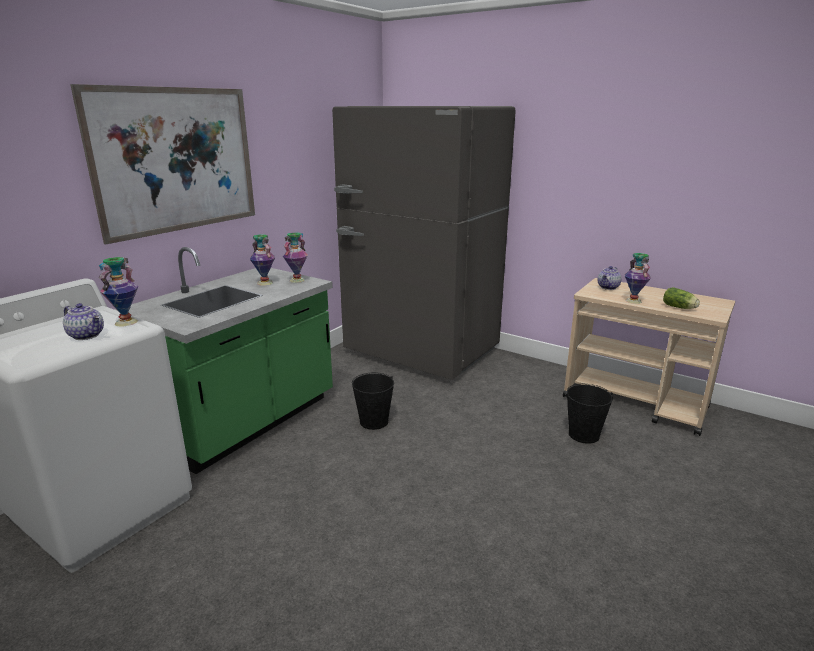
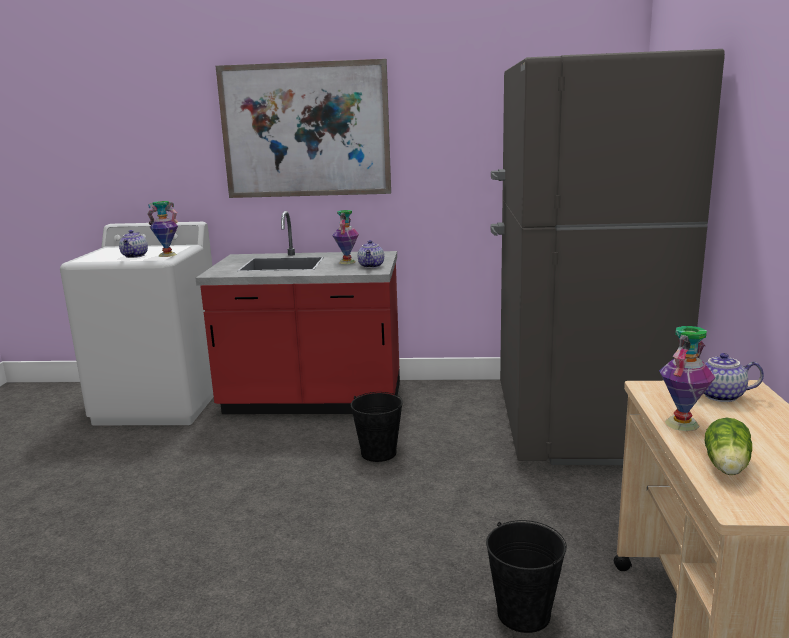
camera: 60 degrees right, 5 degrees down
(247, 422) = (313, 401): green counter -> red counter
(297, 280) = (372, 266): vase -> teapot

